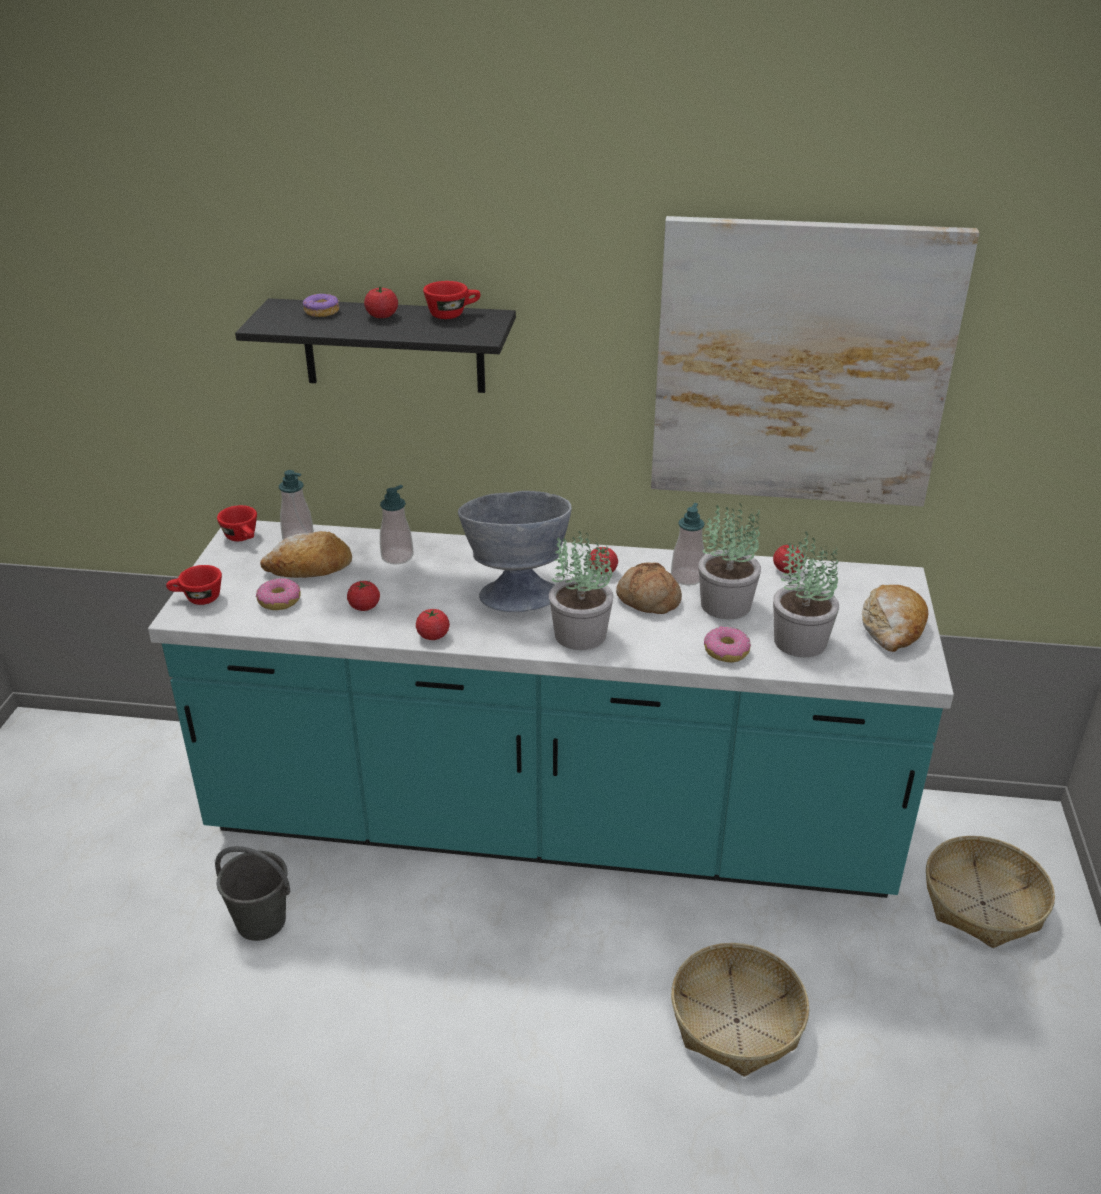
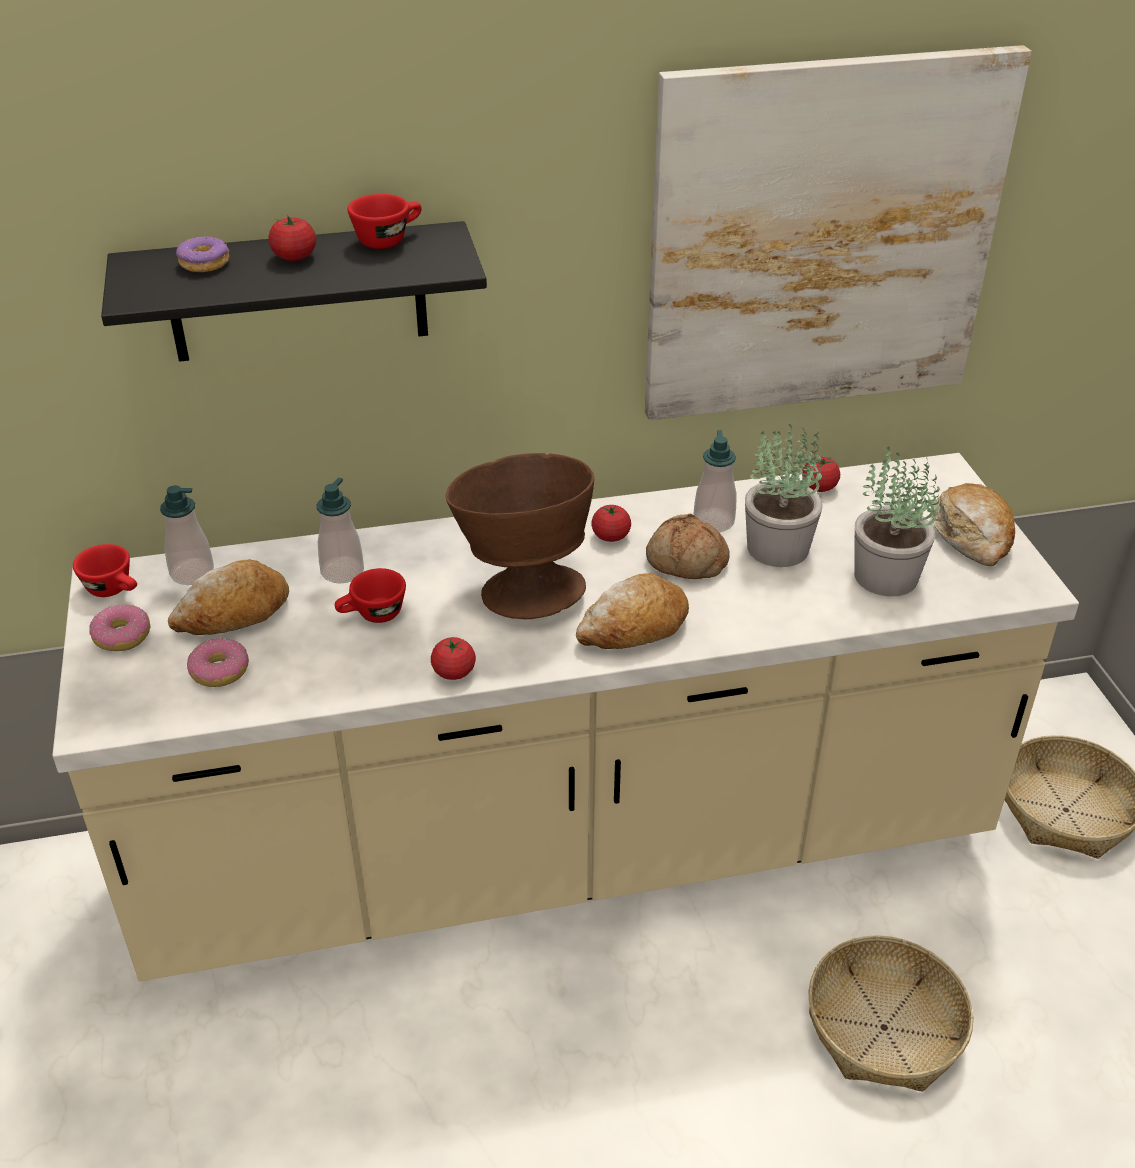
camera: 20 degrees left, 5 degrees up
(197, 599) = (100, 694): red cup -> red cup (372, 615)
(262, 922) = (267, 1085): grey bucket -> none
(364, 607) = (340, 652): tomato -> none
(516, 592) = (523, 586): grey bowl -> brown bowl
(550, 825) = (567, 850): turquoise counter -> beige counter
(579, 635) = (633, 628): potted plant -> bread
(726, 651) = (813, 608): donut -> donut (122, 636)

